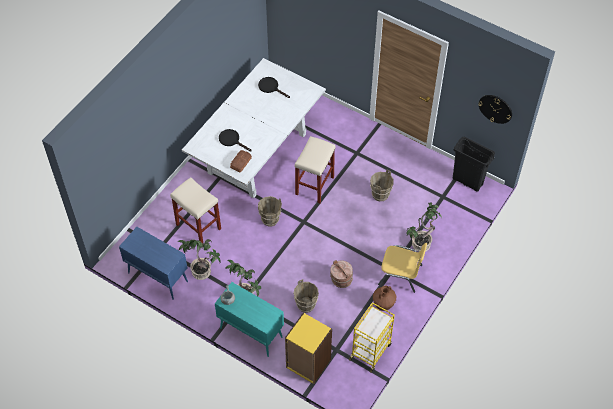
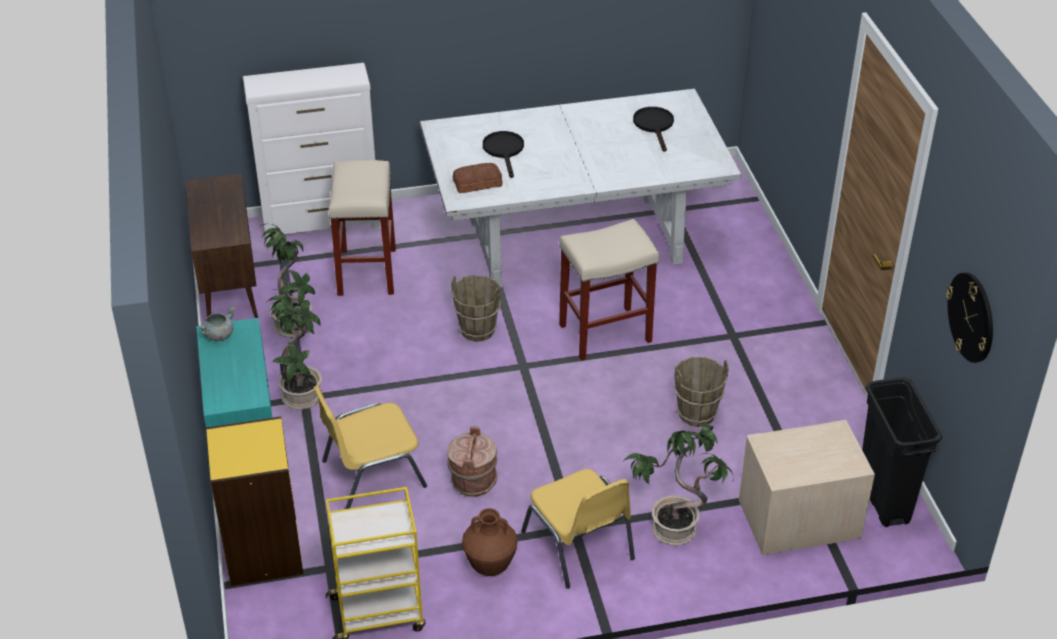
camera: 45 degrees right, 15 degrees down
(153, 219) = (322, 224): none -> white dresser
(157, 277) = (229, 291): blue cabinet -> brown cabinet
(305, 305) = (371, 473): brown bucket -> yellow chair
(451, 209) = (798, 518): none -> beige nightstand

